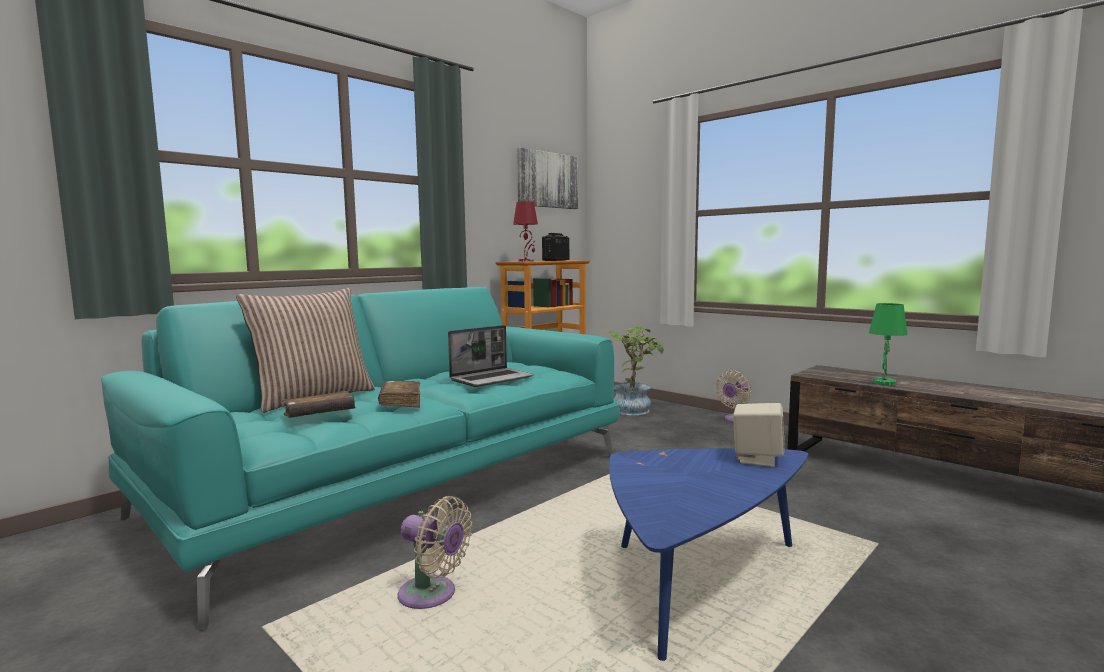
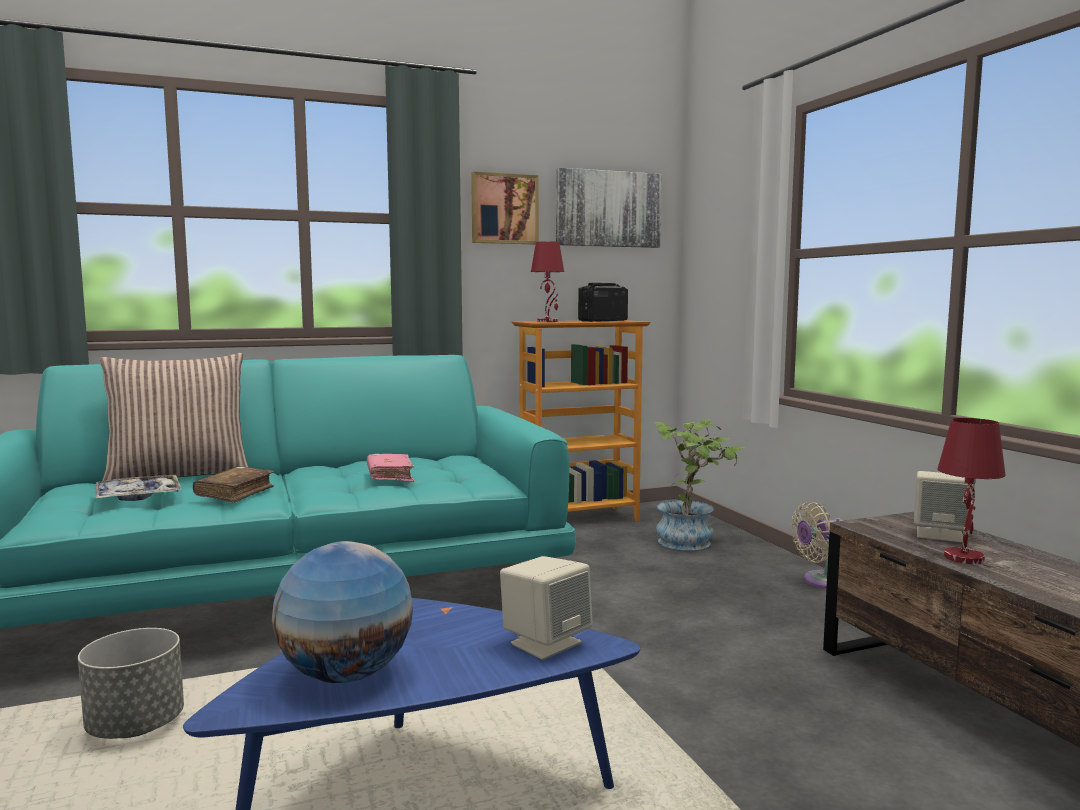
camera: 25 degrees right, 0 degrees up
(319, 414) = (138, 496): brown book -> tray
(432, 596) = (136, 726): beige fan -> grey planter
(486, 176) = (504, 209): none -> picture
(492, 379) = (390, 476): laptop -> pink book
(685, 498) = (345, 675): none -> globe
(852, 374) = (940, 534): none -> beige speaker
(883, 382) = (963, 557): green table lamp -> red table lamp

